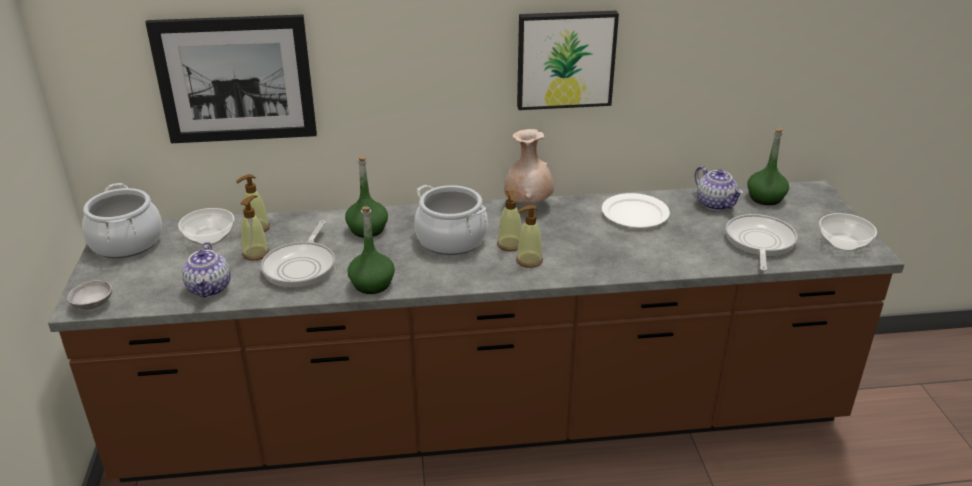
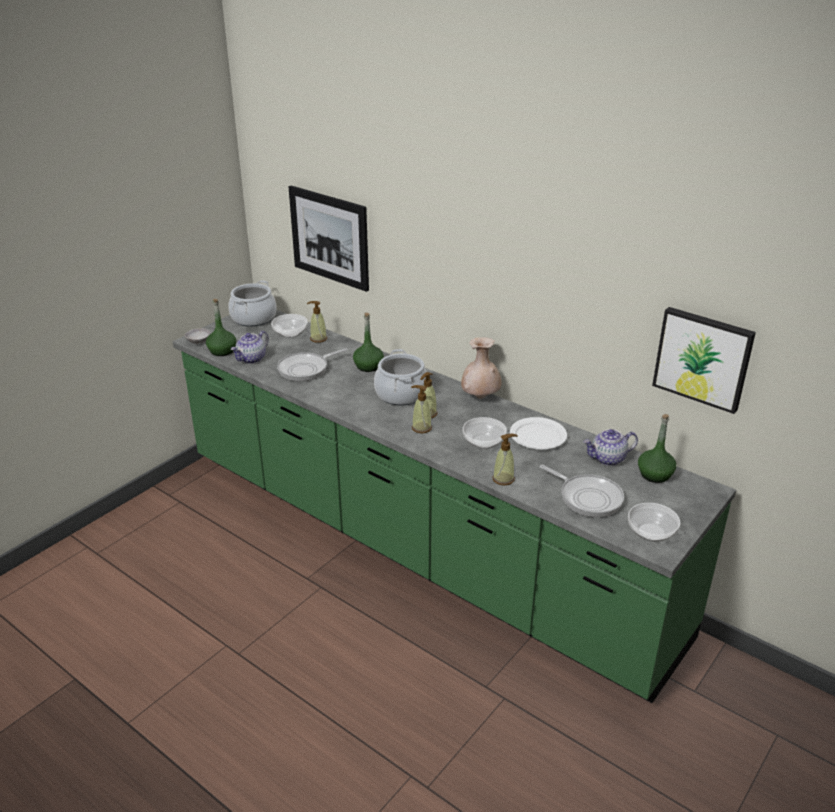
camera: 45 degrees right, 0 degrees up
(256, 253) = (297, 352): soap dispenser -> soap dispenser (503, 479)
(372, 284) = (322, 396): green bottle -> green bottle (222, 351)
(486, 418) = (417, 543): brown counter -> green counter
(565, 59) = (523, 294): picture -> picture (703, 358)
(604, 242) = (484, 442): none -> bowl
(716, 204) = (608, 459): teapot -> teapot turned 60 degrees clockwise
(759, 243) = (587, 497): frying pan -> frying pan turned 75 degrees clockwise

